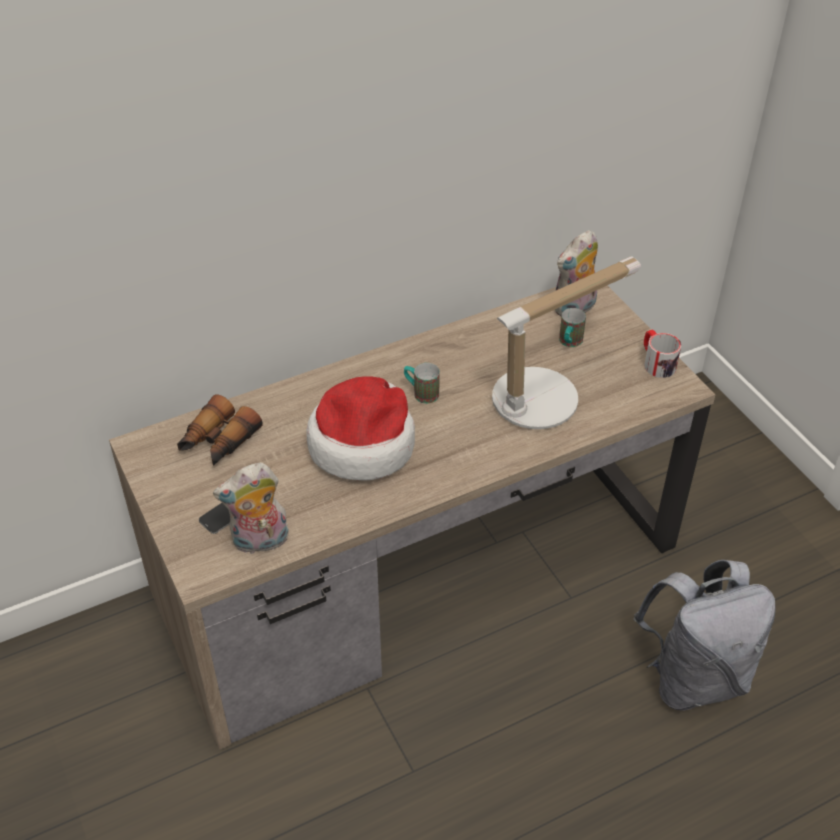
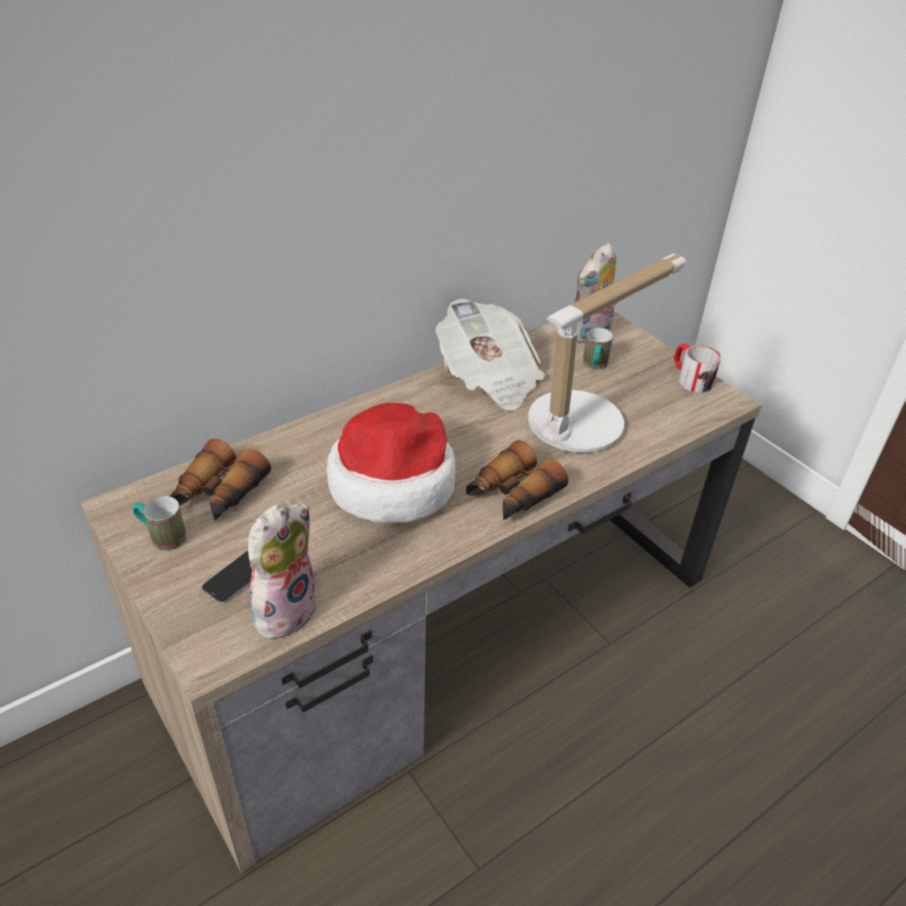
camera: 10 degrees left, 5 degrees down
(260, 542) = (284, 608): plush toy -> plush toy turned 150 degrees clockwise
(421, 393) = (448, 425): mug -> mug (162, 537)
(461, 463) = (511, 495): none -> binoculars
(468, 349) = (489, 378): none -> newspaper
(693, 676) = (758, 715): grey backpack -> none

